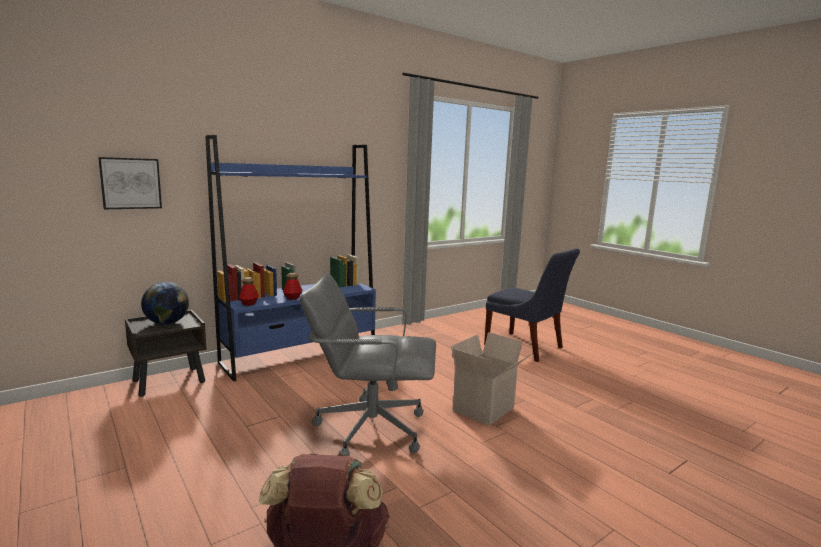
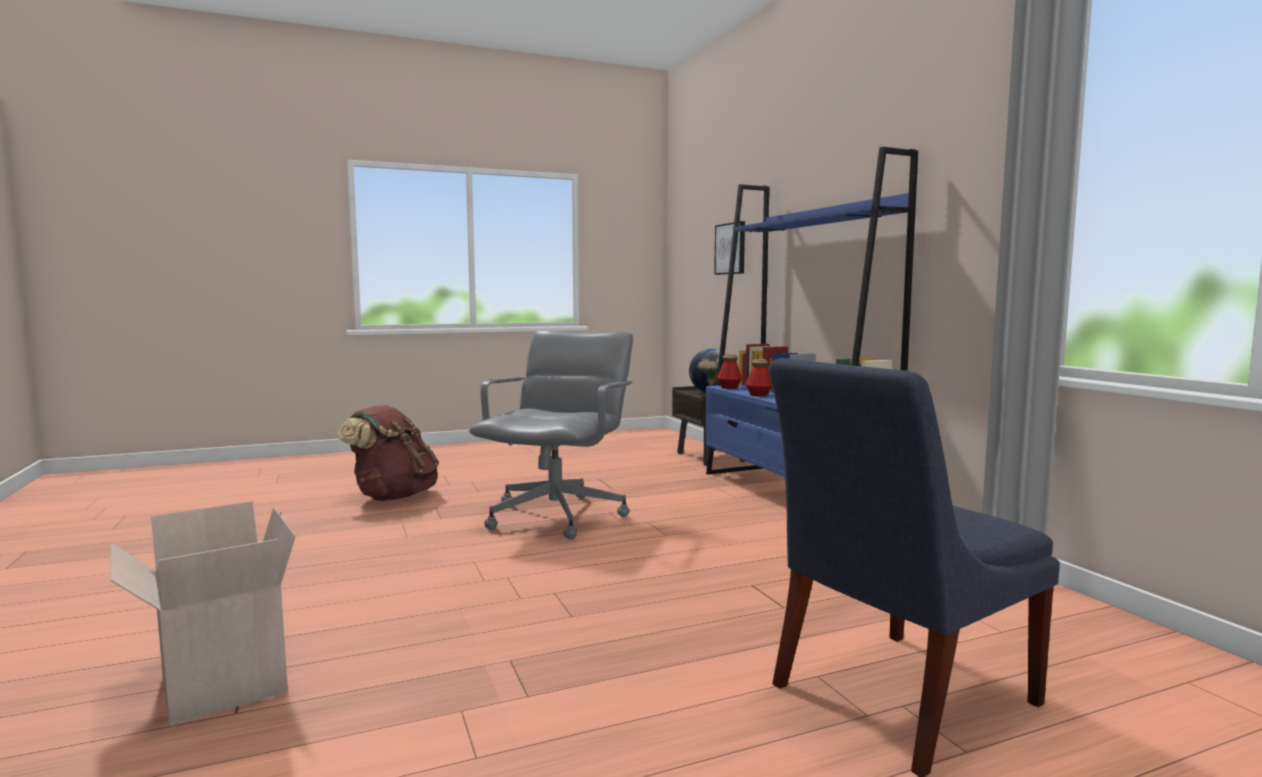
camera: 105 degrees right, 5 degrees down
(484, 410) = (557, 578): cardboard box -> cardboard box (218, 682)

